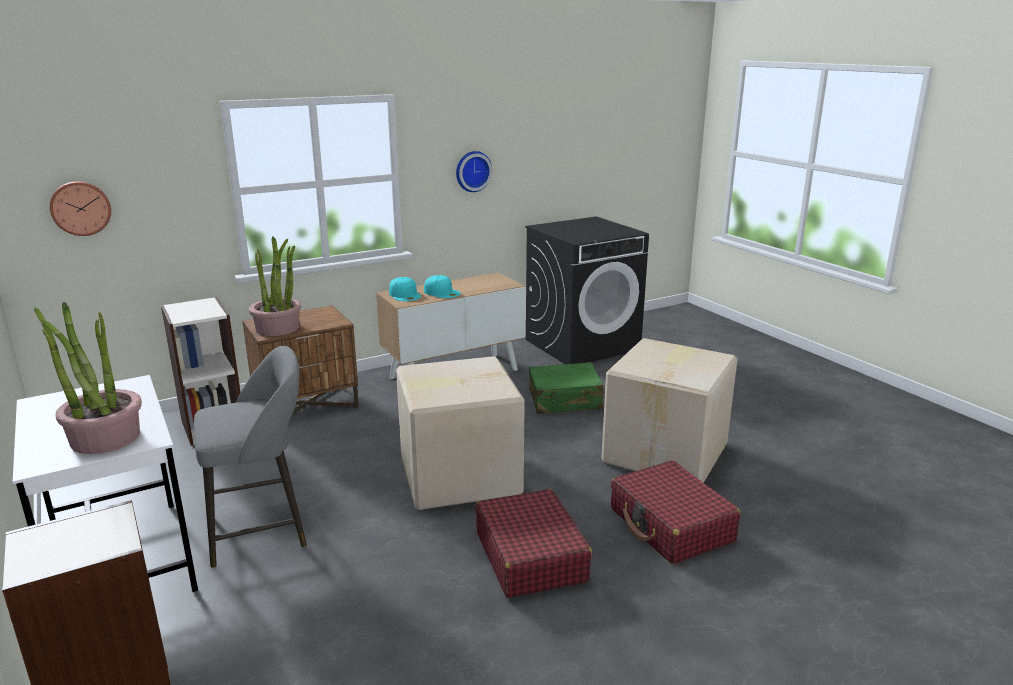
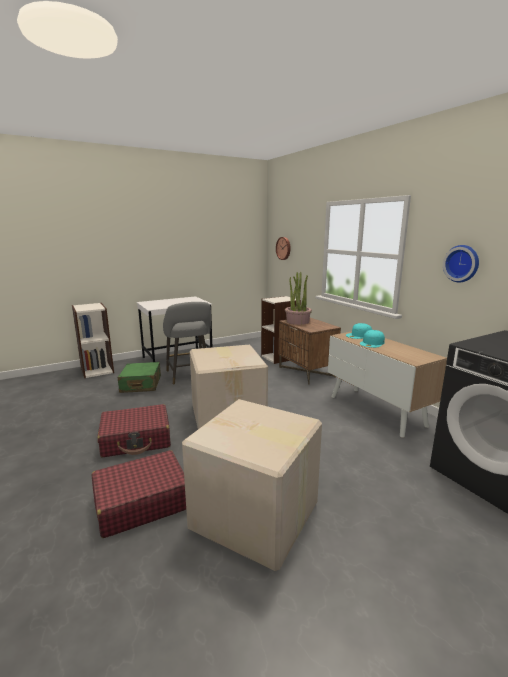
camera: 90 degrees right, 5 degrees down
(104, 438) = (158, 304): potted plant -> none
(565, 400) = (350, 460): green suitcase -> green suitcase (141, 384)

